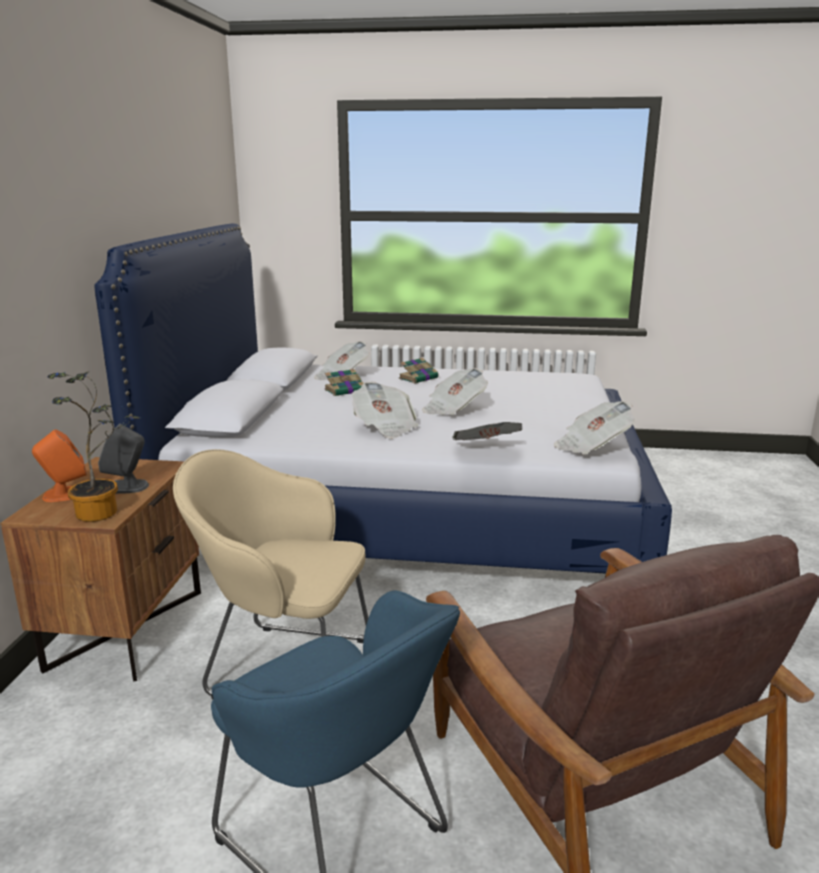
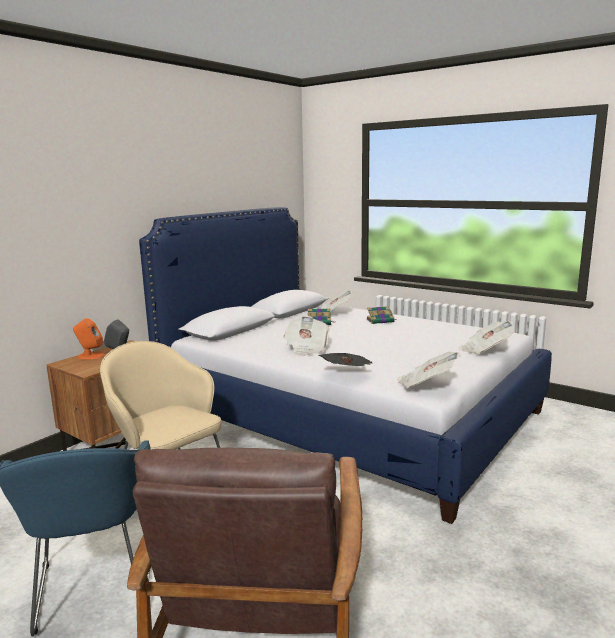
camera: 30 degrees right, 5 degrees down
(103, 512) = (91, 368): potted plant -> none
(453, 409) = (369, 344): newspaper -> newspaper (485, 350)

